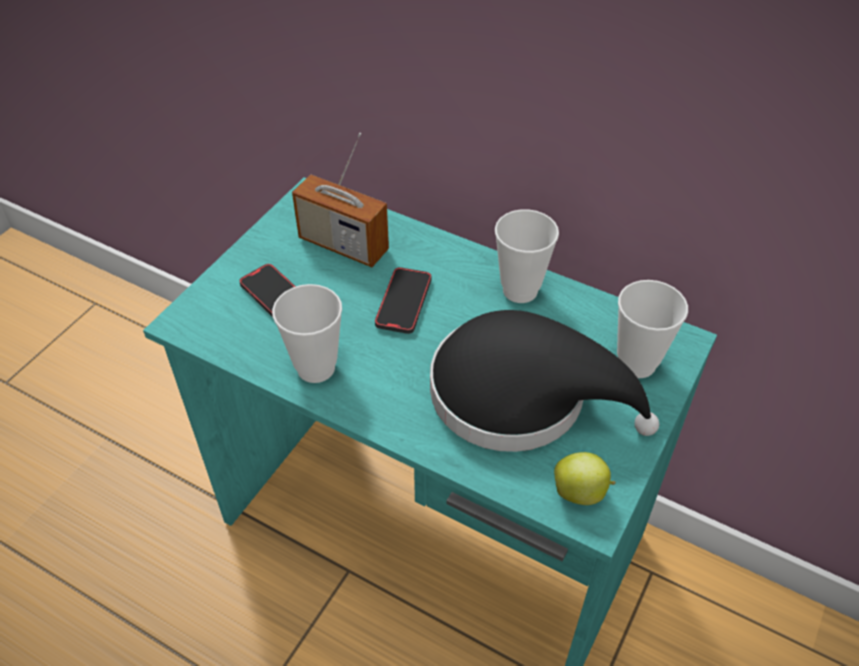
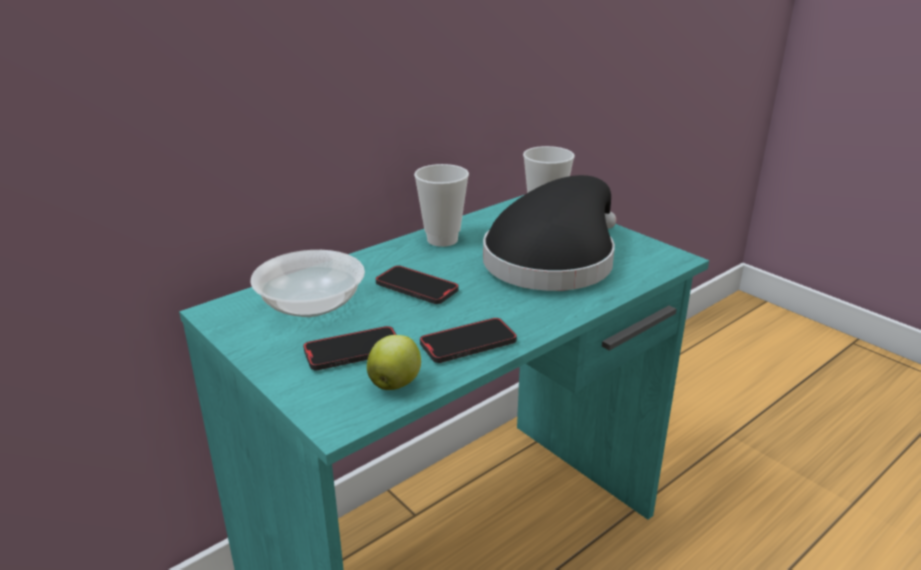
camera: 70 degrees left, 20 degrees down
(316, 368) = (468, 344): cup -> phone
(343, 245) = (311, 304): radio -> bowl
(580, 492) = (653, 258): apple -> apple (395, 383)

